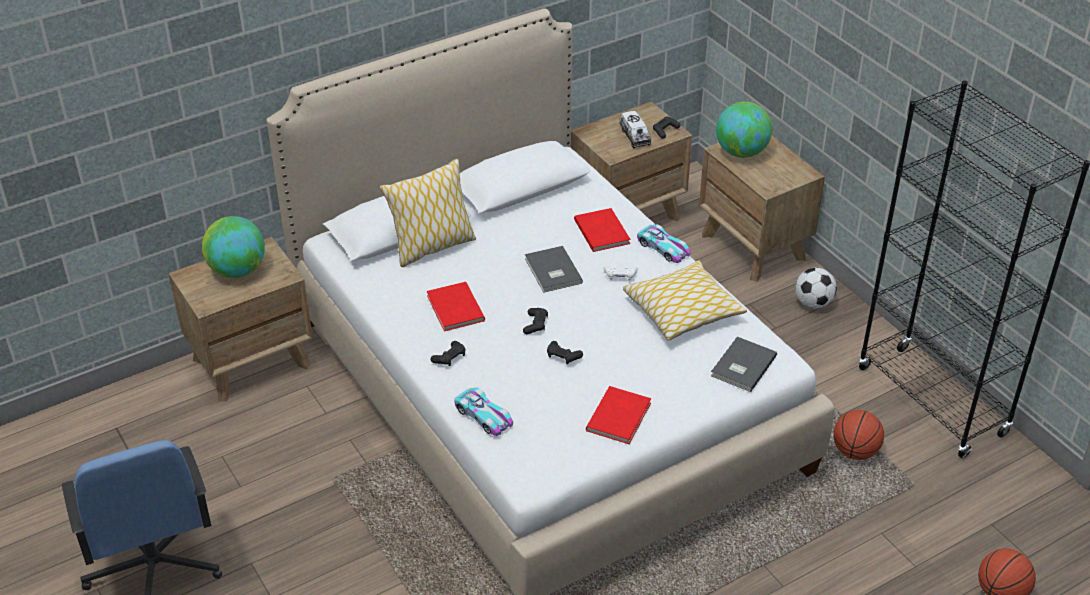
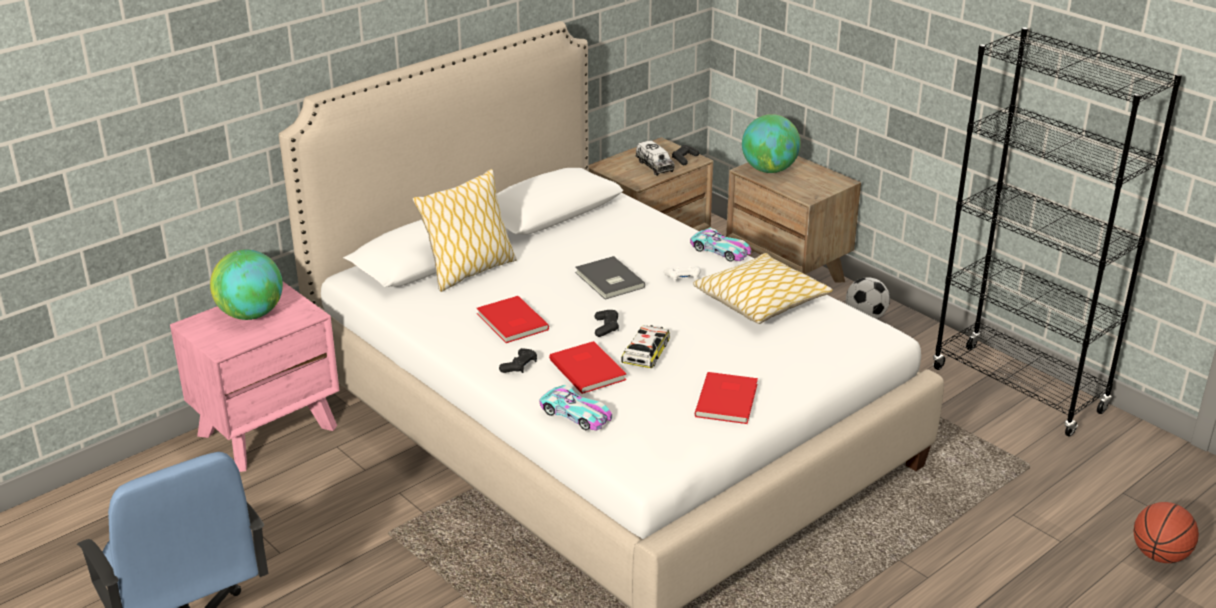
camera: 10 degrees left, 10 degrees down
(252, 362) = (268, 430): brown nightstand -> pink nightstand
(563, 356) = (646, 352): black game controller -> toy car
(603, 231) = (651, 242): red book -> red book (588, 369)
(741, 366) = (842, 342): grey book -> none
(855, 451) = (957, 443): basketball -> none

